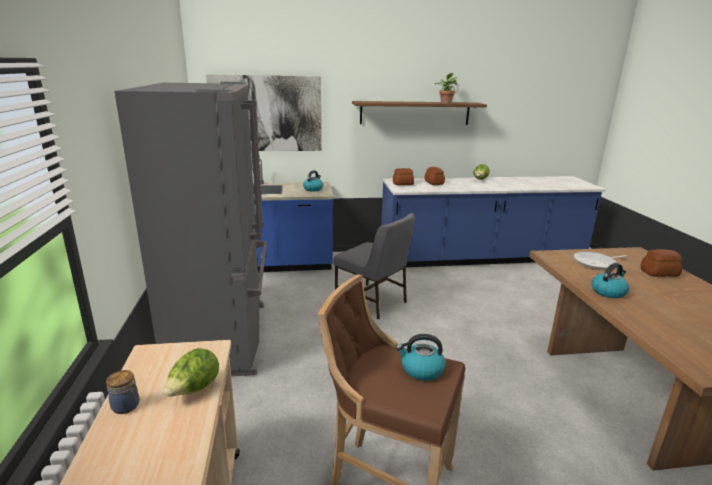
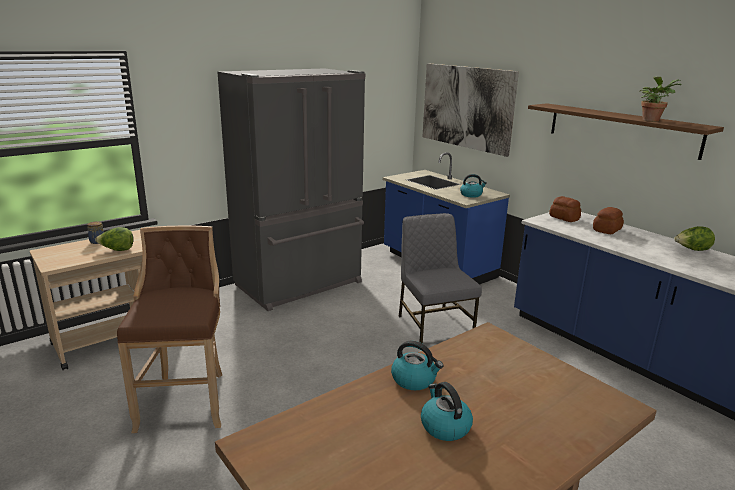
camera: 60 degrees right, 0 degrees up
(372, 301) = (433, 326): grey chair -> grey chair turned 150 degrees clockwise
(421, 370) = (184, 309): kettle -> kettle (444, 426)
(596, 263) = (507, 369): frying pan -> none
(658, 272) = (546, 423): bread -> none

